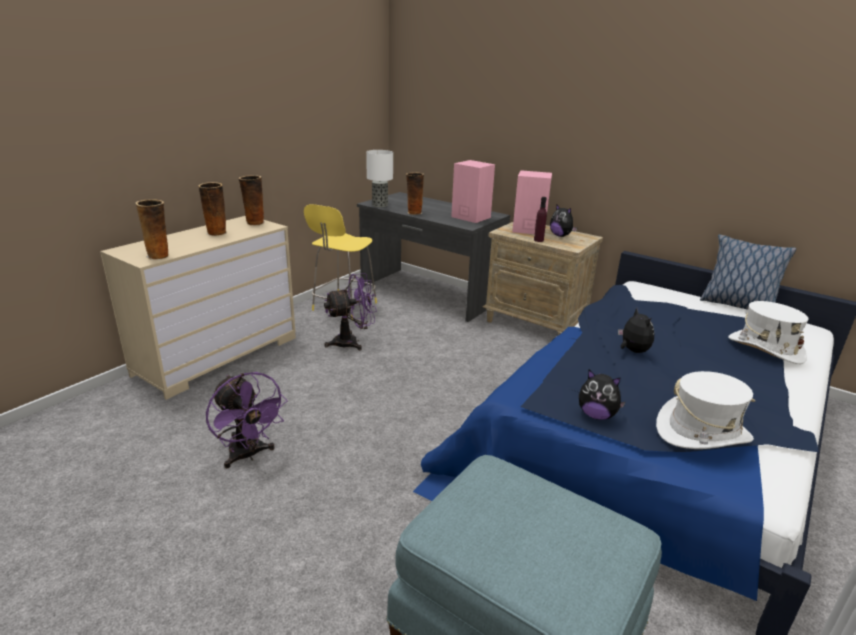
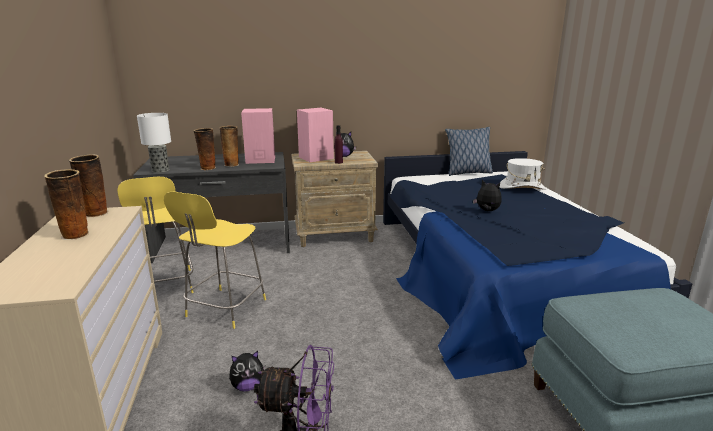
camera: 45 degrees left, 5 degrees down
(159, 256) = (67, 278): vase -> vase (232, 164)
(352, 342) = (224, 309): purple fan -> yellow stool
(596, 415) = (541, 250): plush toy -> plush toy (248, 386)
(702, 433) = (589, 235): white hat -> none

